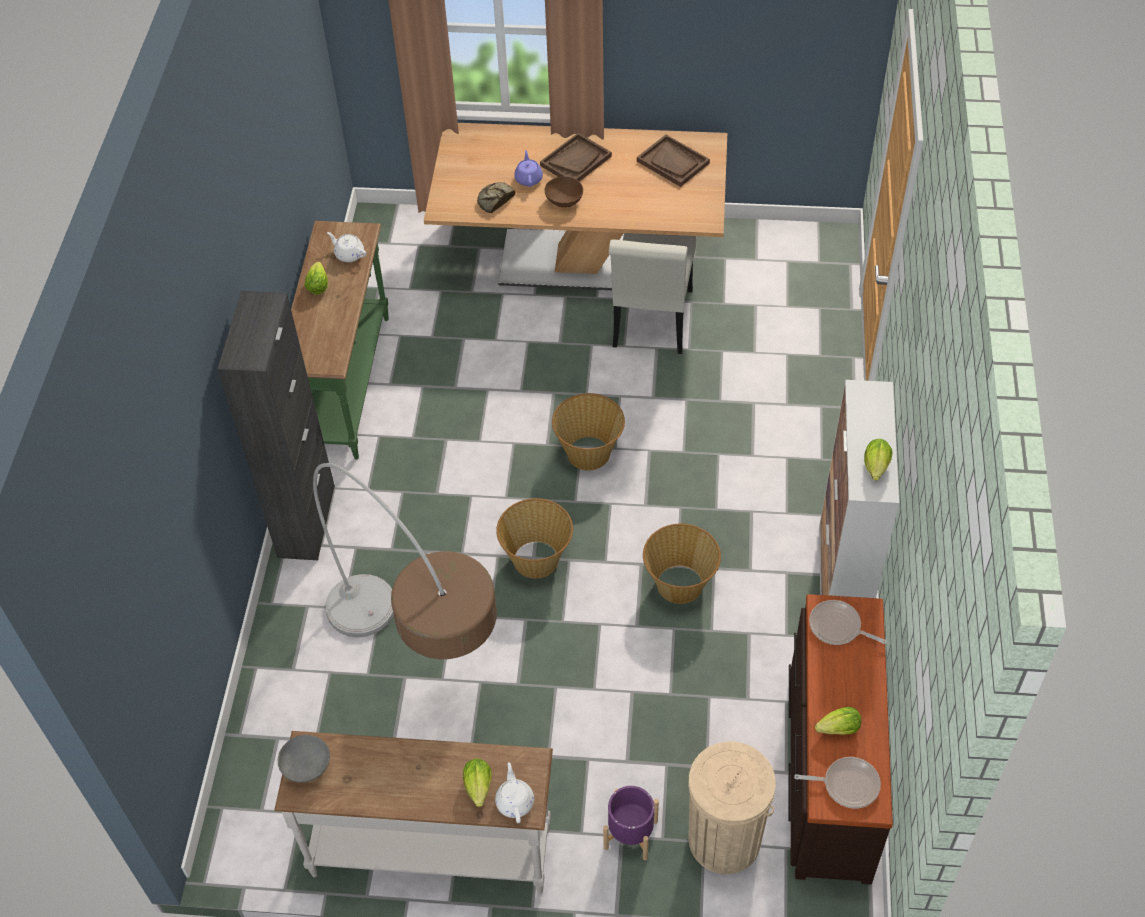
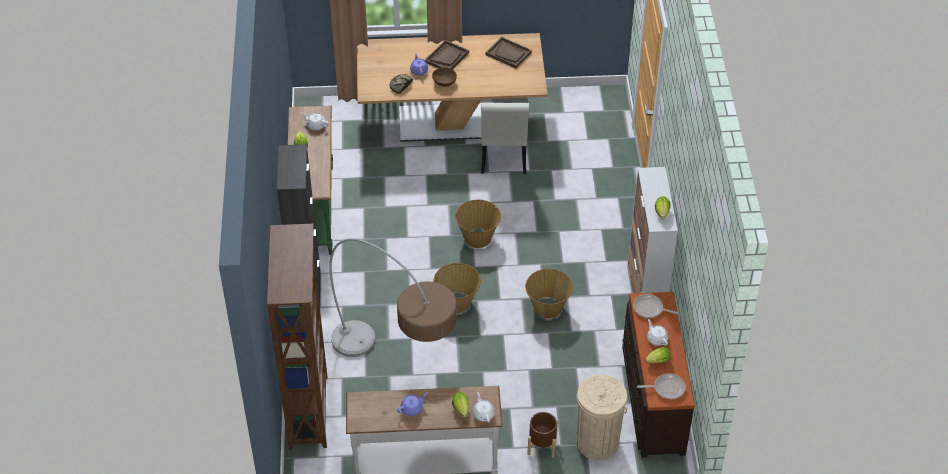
camera: 10 degrees left, 5 degrees down
(266, 726) = (309, 411): none -> brown bookcase
(307, 767) = (360, 409): grey bowl -> none
(395, 777) = (412, 409): none -> purple teapot
(631, 834) = (542, 445): purple planter -> brown planter
(842, 685) = (656, 339): none -> white teapot

